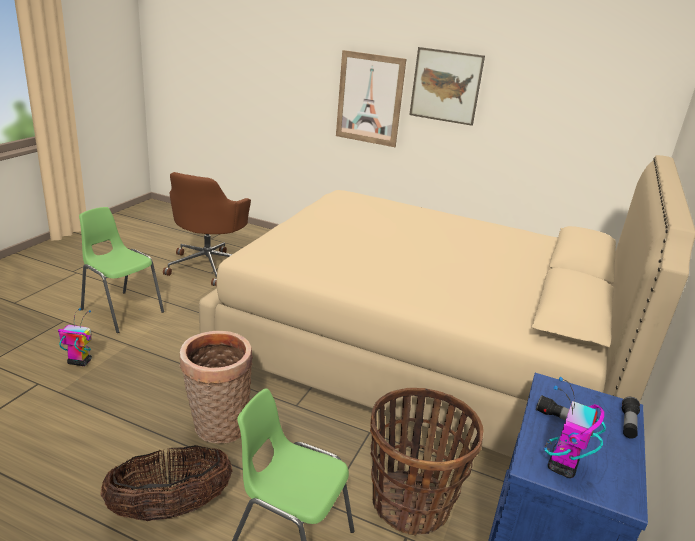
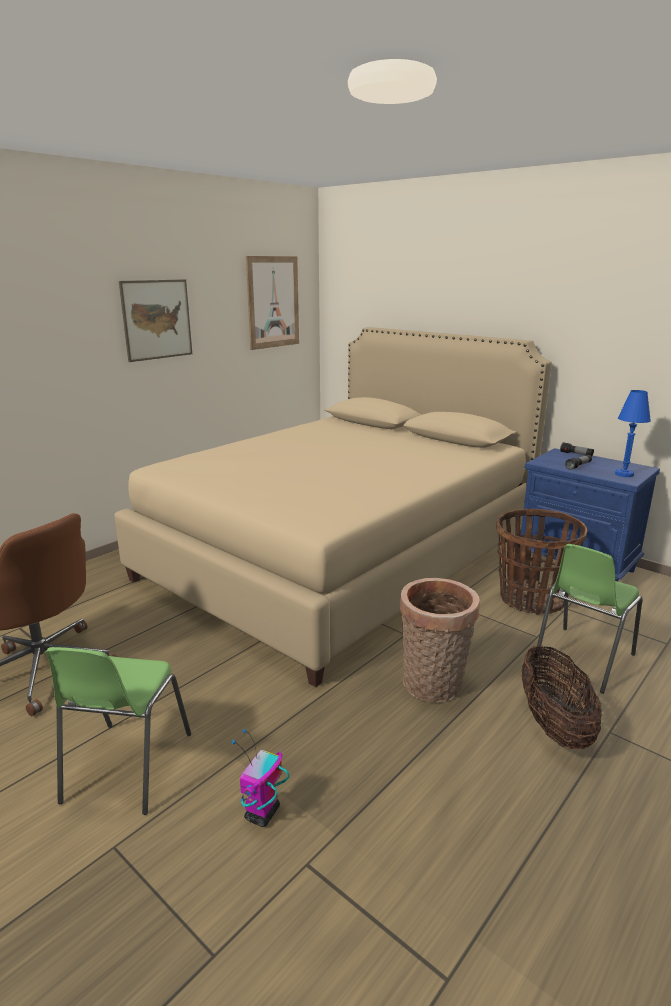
camera: 70 degrees left, 5 degrees down
(121, 311) = (126, 767): green chair -> green chair turned 45 degrees counterclockwise
(369, 99) = (76, 357): picture -> picture (273, 302)
(562, 466) = (624, 474): toy robot -> blue table lamp

